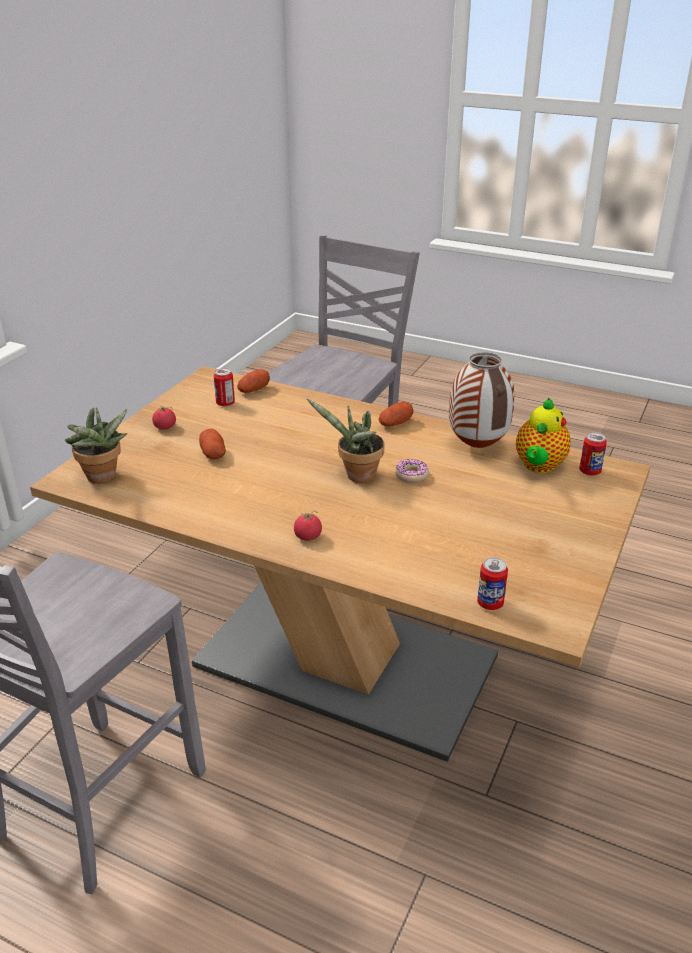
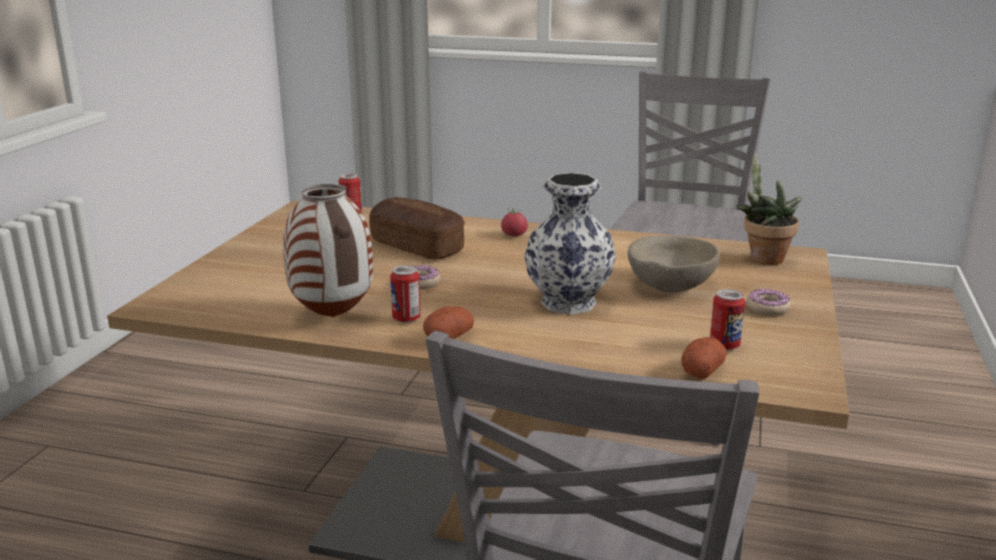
camera: 170 degrees right, 10 degrees down
(165, 427) = (767, 308): tomato -> donut
(213, 454) = (670, 286): potato -> beige bowl
(303, 444) = (567, 303): none -> vase
(356, 476) = (484, 278): potted plant -> none
(412, 526) = (416, 247): none -> bread
(538, 466) = (259, 302): teapot -> none
(589, 471) = (196, 301): can -> can (406, 318)

